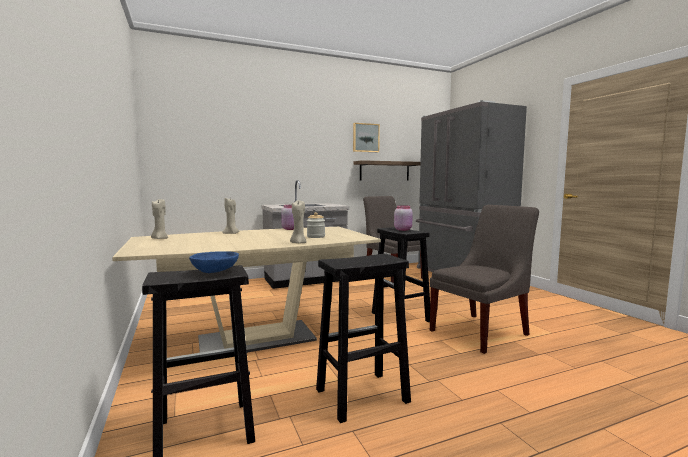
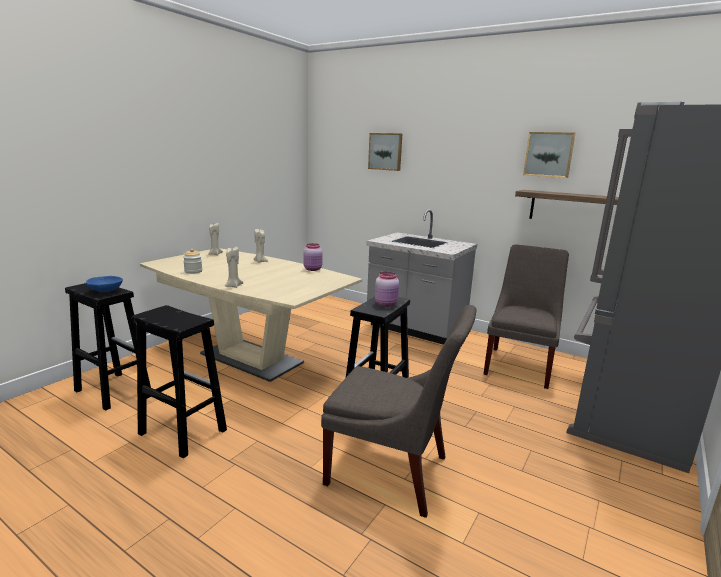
camera: 55 degrees right, 10 degrees up
(240, 134) = (385, 151): none -> picture
(316, 237) = (275, 284): jar -> jar (193, 271)

